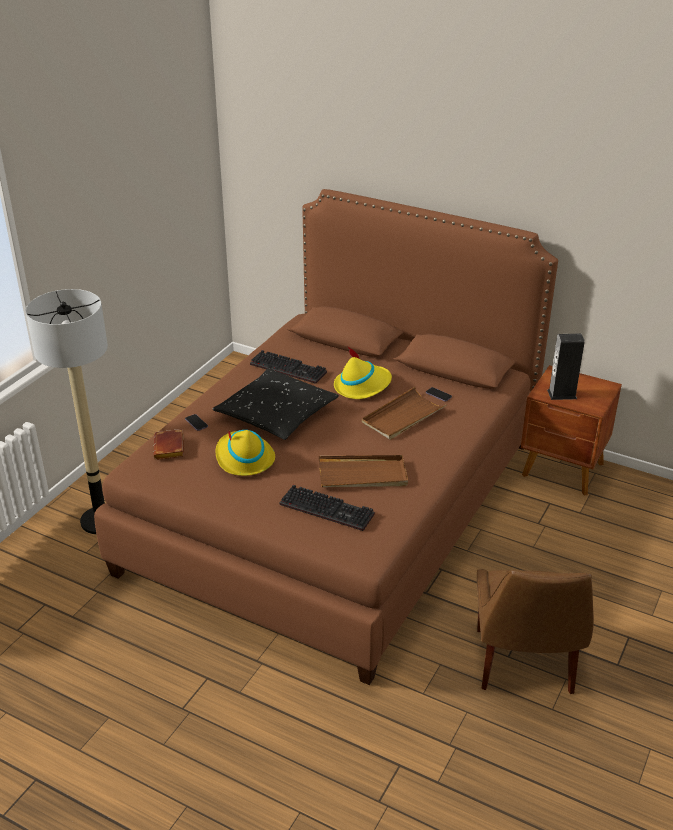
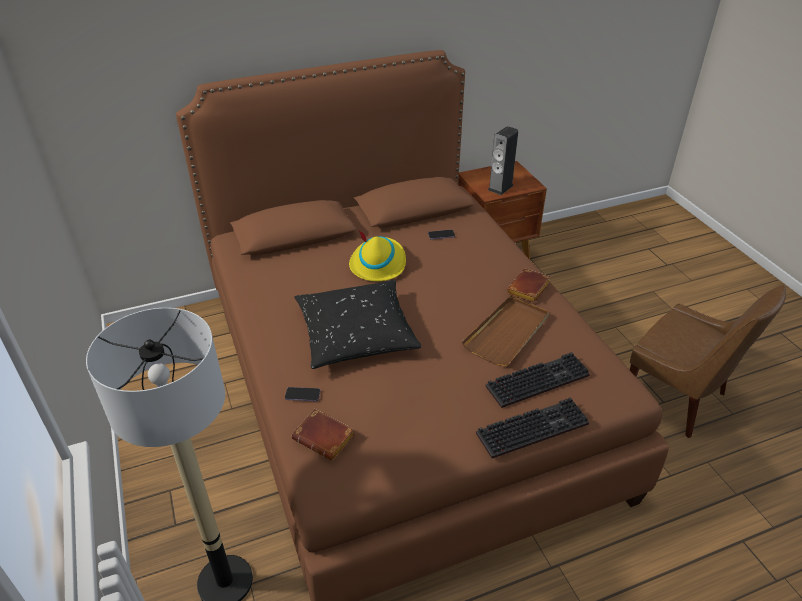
camera: 50 degrees left, 5 degrees up
(244, 458) = (404, 392): yellow hat -> none
(290, 368) = (295, 287): keyboard -> keyboard (533, 427)
(402, 416) = (449, 267): brown tray -> none
(429, 463) = (529, 290): none -> brown book

